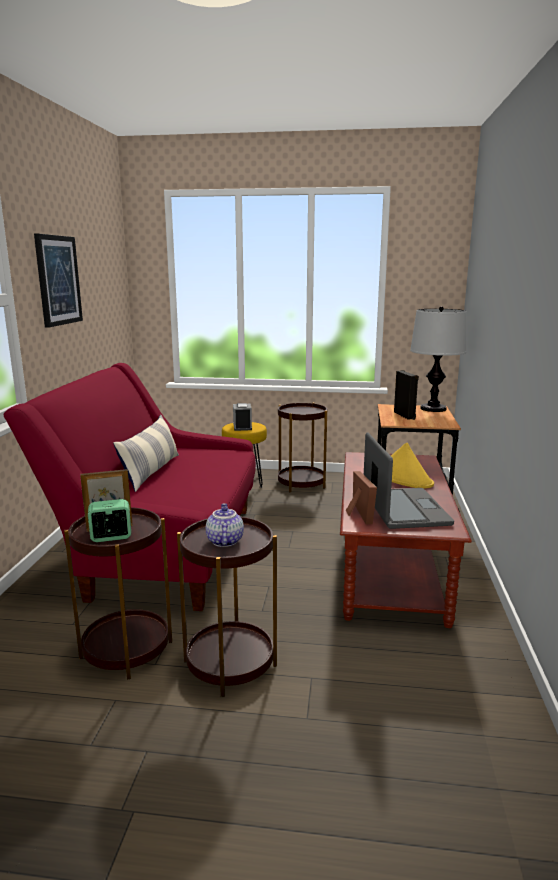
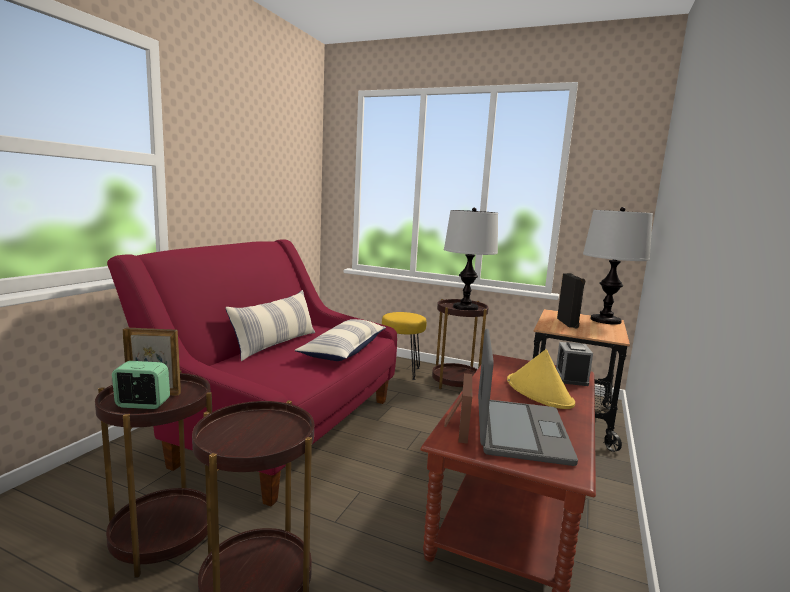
camera: 15 degrees right, 5 degrees down
(58, 280) = (229, 155): picture -> none
(219, 467) = (344, 350): none -> pillow
(224, 541) = (252, 432): teapot -> none
(242, 427) = (402, 316): alarm clock -> alarm clock (571, 378)
(304, 411) = (465, 307): none -> table lamp

